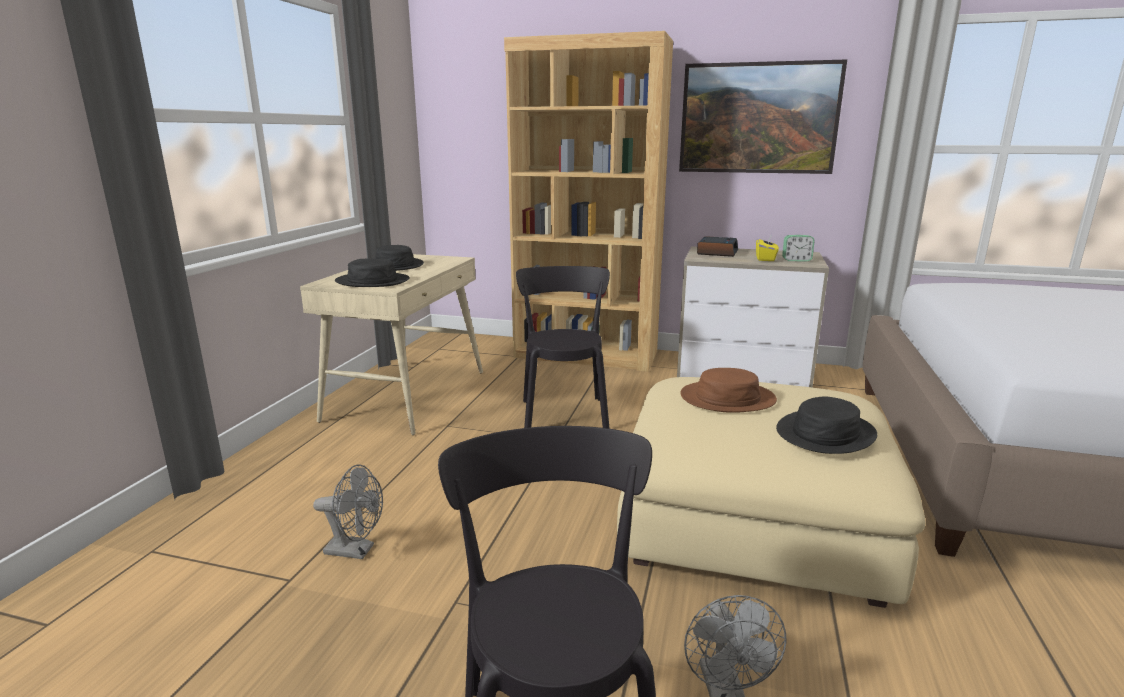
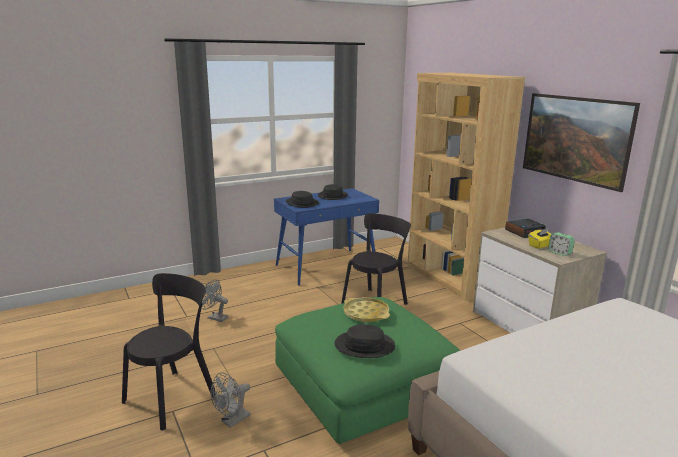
camera: 45 degrees right, 0 degrees up
(356, 550) = (214, 317): grey fan -> grey fan turned 150 degrees clockwise
(407, 395) = (326, 266): beige desk -> blue desk
(727, 398) = (366, 314): brown hat -> yellow tray
(753, 515) = (364, 385): beige ottoman -> green ottoman

